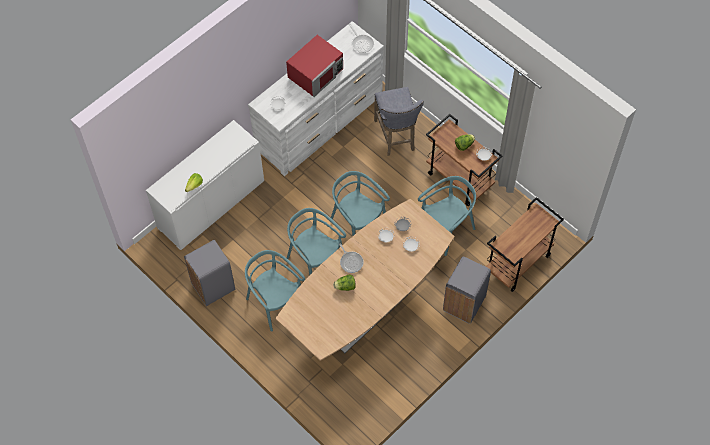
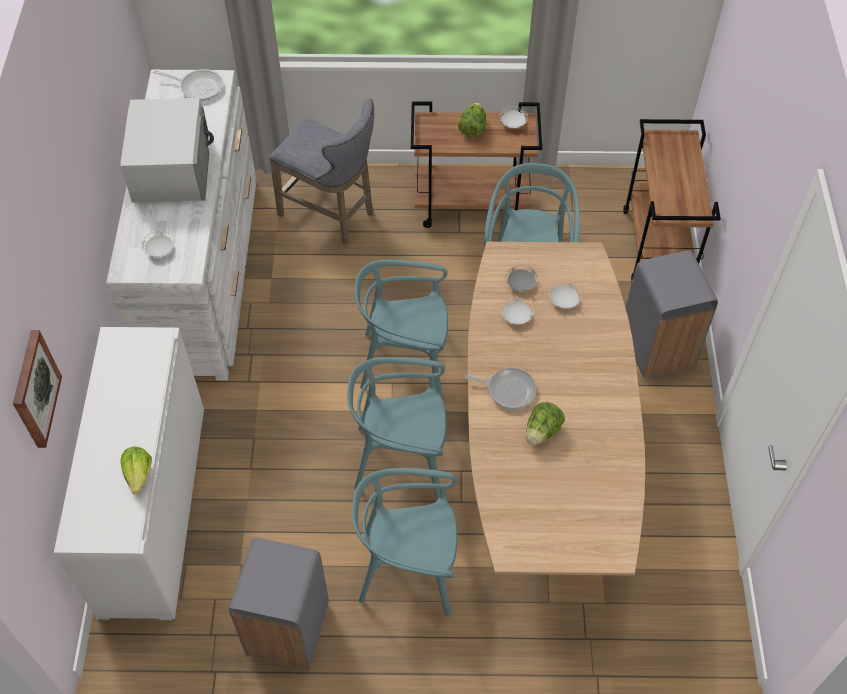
camera: 45 degrees left, 5 degrees down
(172, 129) = (34, 389): none -> picture
(316, 73) = (172, 167): red microwave -> white microwave

